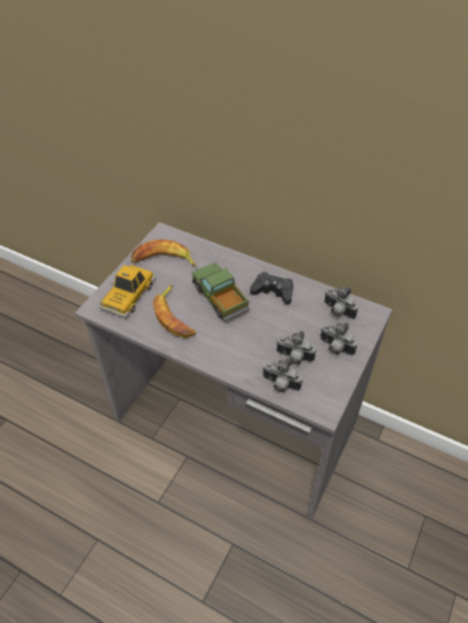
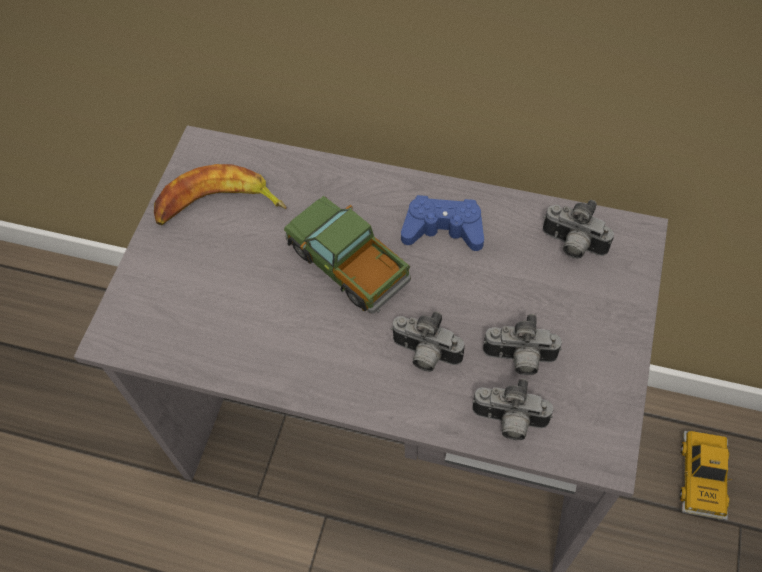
camera: 10 degrees left, 10 degrees up
(128, 295) = (171, 296): toy car -> toy car (702, 477)
(175, 316) = (272, 321): banana -> none
(273, 291) = (443, 229): black game controller -> blue game controller
(335, 348) = (588, 322): camera -> camera (424, 355)

